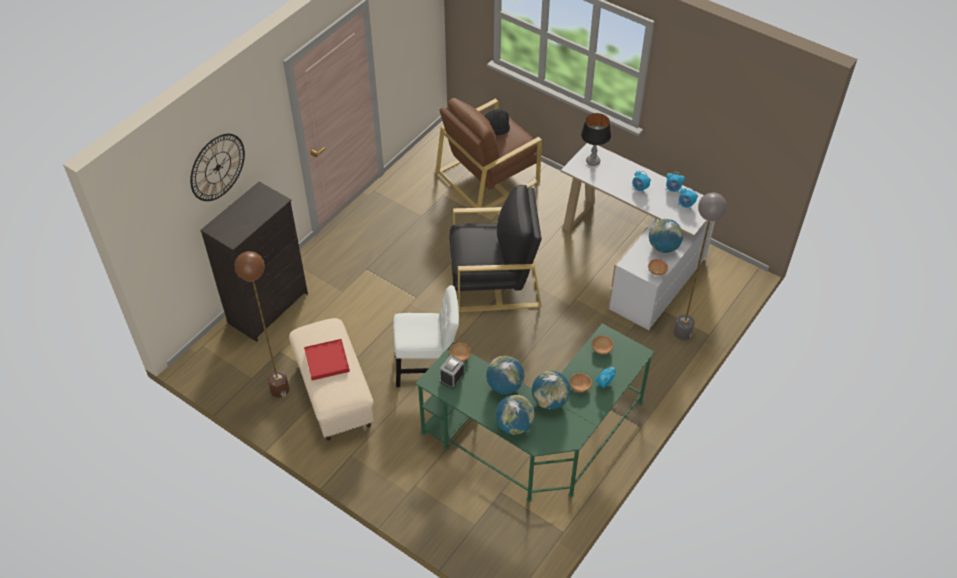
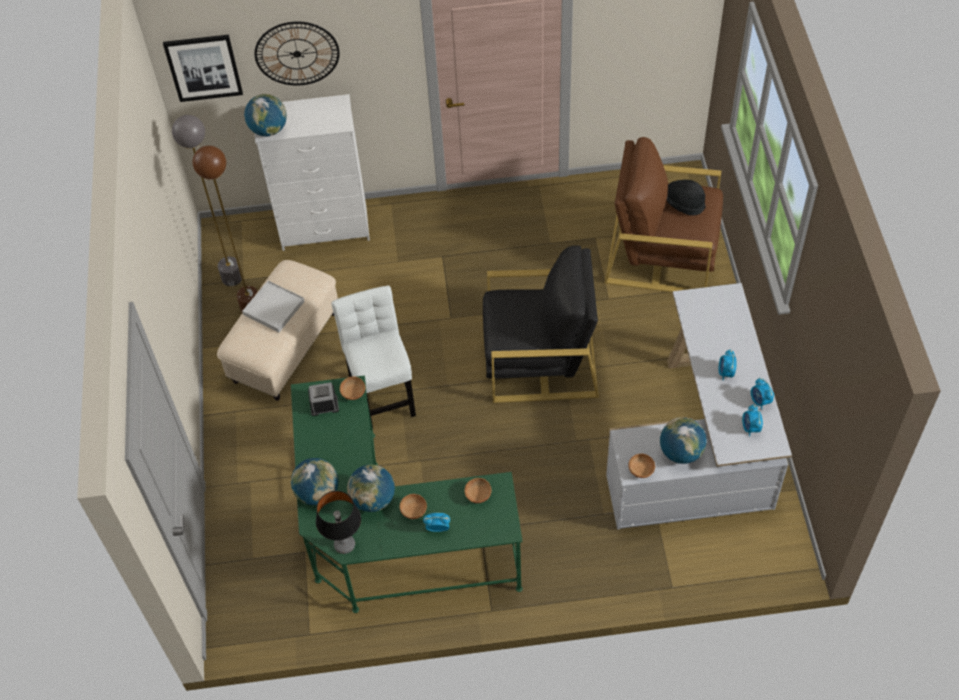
camera: 50 degrees right, 5 degrees up
(158, 218) = (203, 67): none -> picture
(269, 308) = (325, 229): black dresser -> white dresser
(327, 361) = (273, 308): red tray -> white tray
(428, 368) = (382, 391): white chair -> white chair turned 150 degrees counterclockwise
(495, 278) = (540, 357): black armchair -> black armchair turned 45 degrees counterclockwise
(504, 386) = (355, 452): globe -> globe (268, 130)
(592, 161) = (716, 307): table lamp -> table lamp (344, 545)
(682, 333) = (648, 561): grey floor lamp -> grey floor lamp (232, 278)

